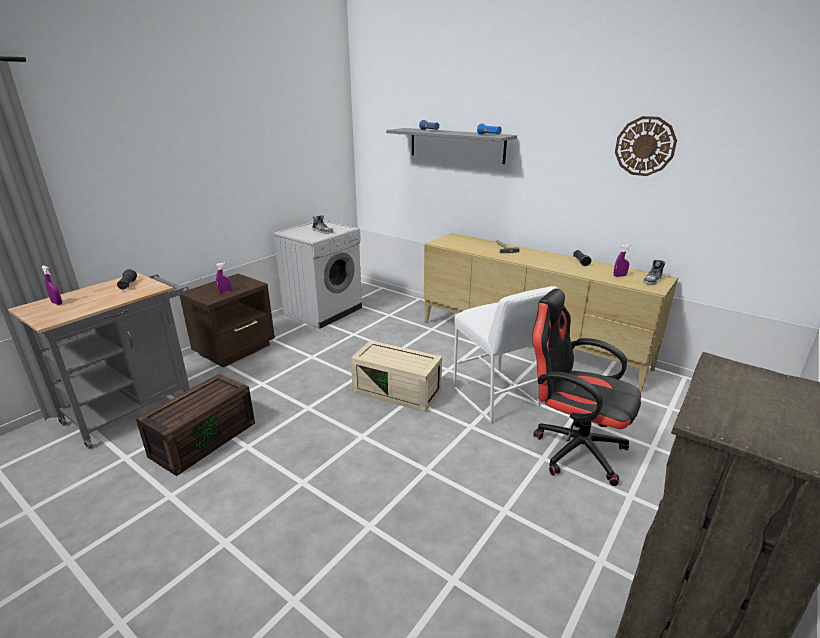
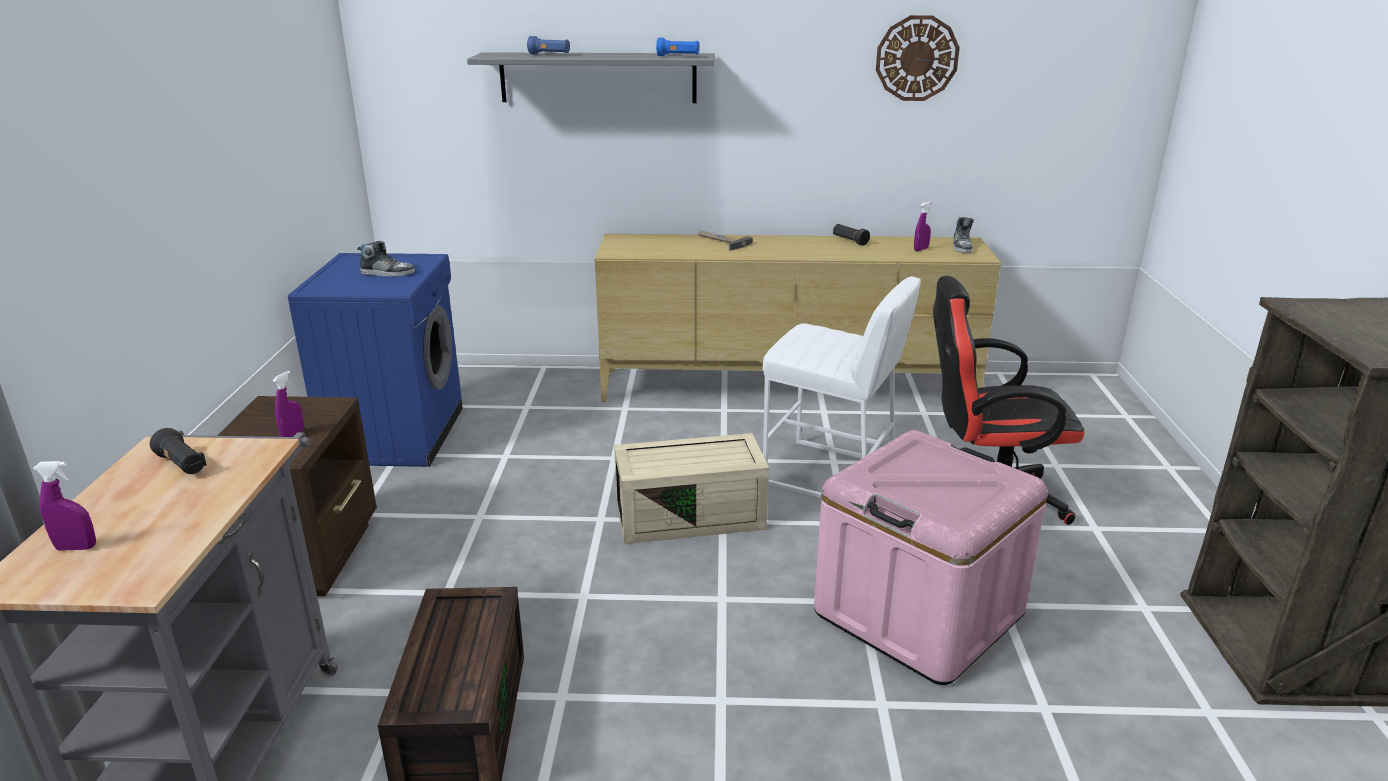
camera: 35 degrees left, 0 degrees up
(324, 311) = (399, 435): white washing machine -> blue washing machine
(449, 490) = (918, 613): none -> pink storage box

